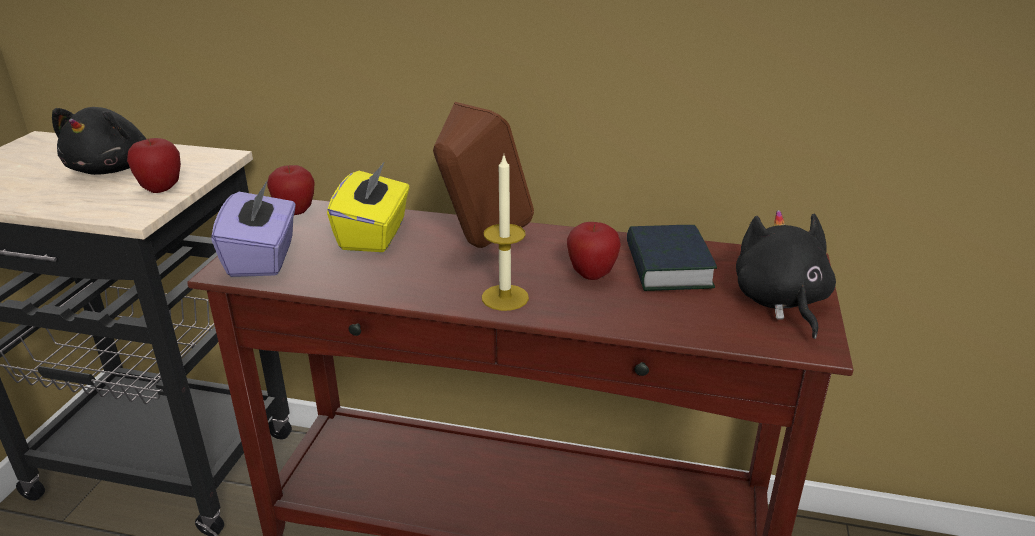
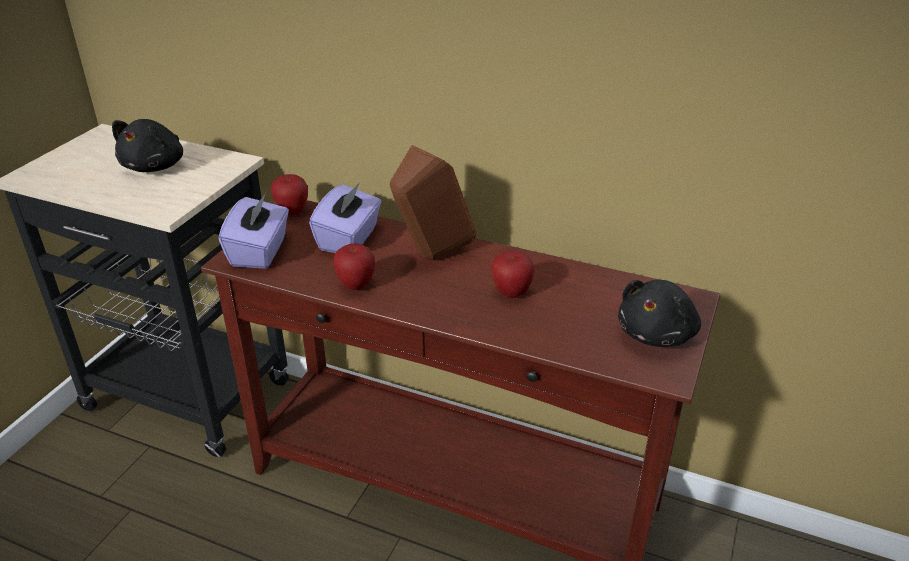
camera: 10 degrees right, 5 degrees up
(161, 189) = (188, 189): apple -> apple (356, 285)
(374, 235) = (349, 239): yellow tissue box -> purple tissue box
(505, 297) = (436, 306): candle -> none
(667, 267) = (576, 292): book -> none
(780, 302) = (657, 334): black plush toy -> black plush toy turned 150 degrees counterclockwise

